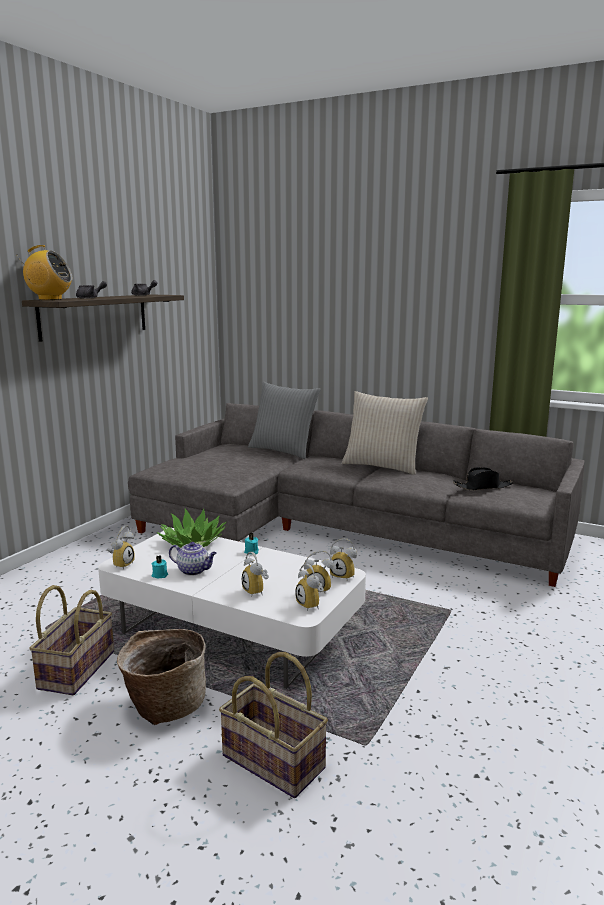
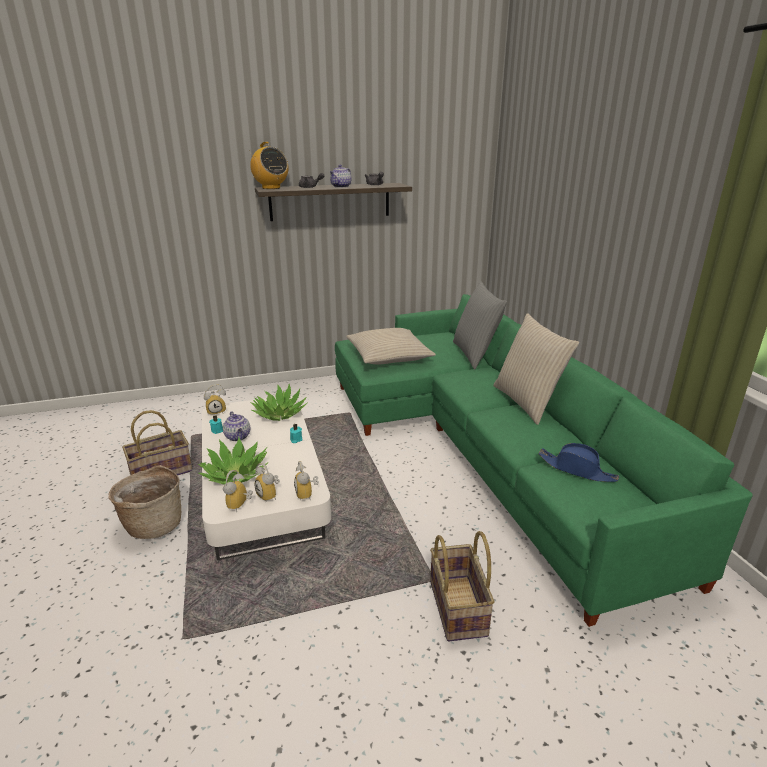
camera: 45 degrees right, 10 degrees up
(120, 297) = (341, 187): none -> teapot
(218, 468) = (388, 355): none -> beige pillow
(257, 591) = (235, 474): alarm clock -> potted plant
(274, 761) = (131, 604): basket -> basket (459, 608)
(335, 527) = (482, 445): grey sofa -> green sofa
(482, 487) = (577, 469): black hat -> blue hat

